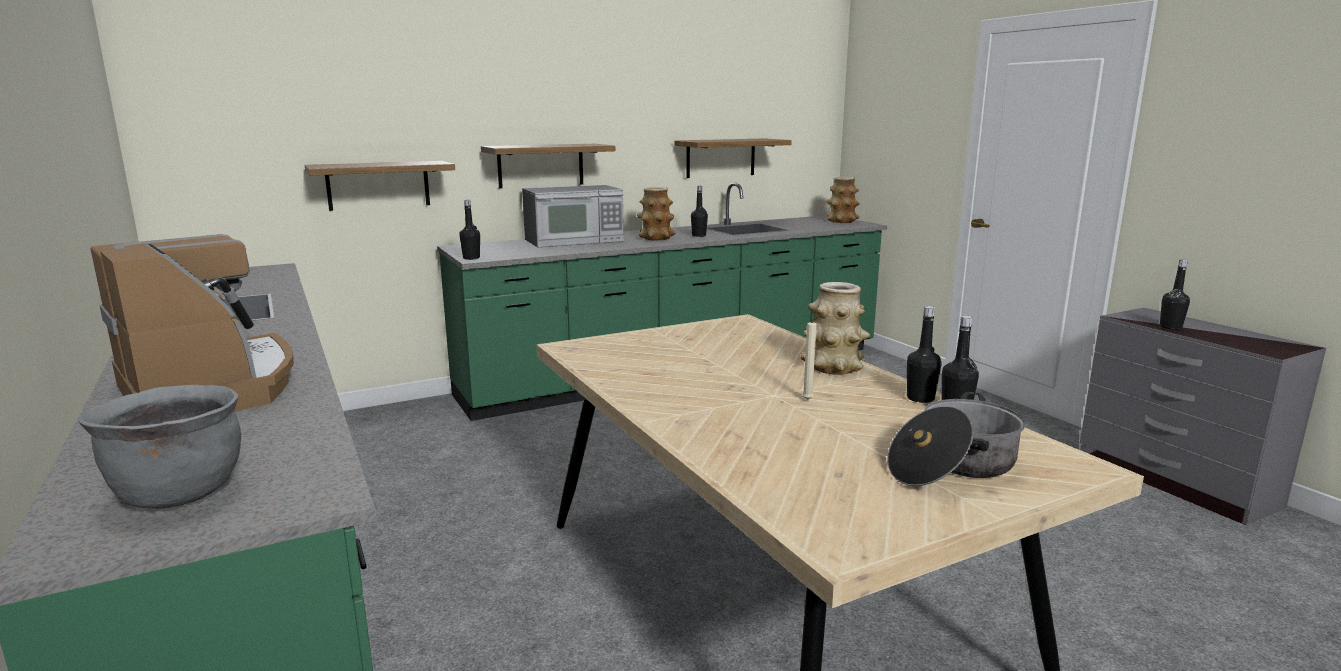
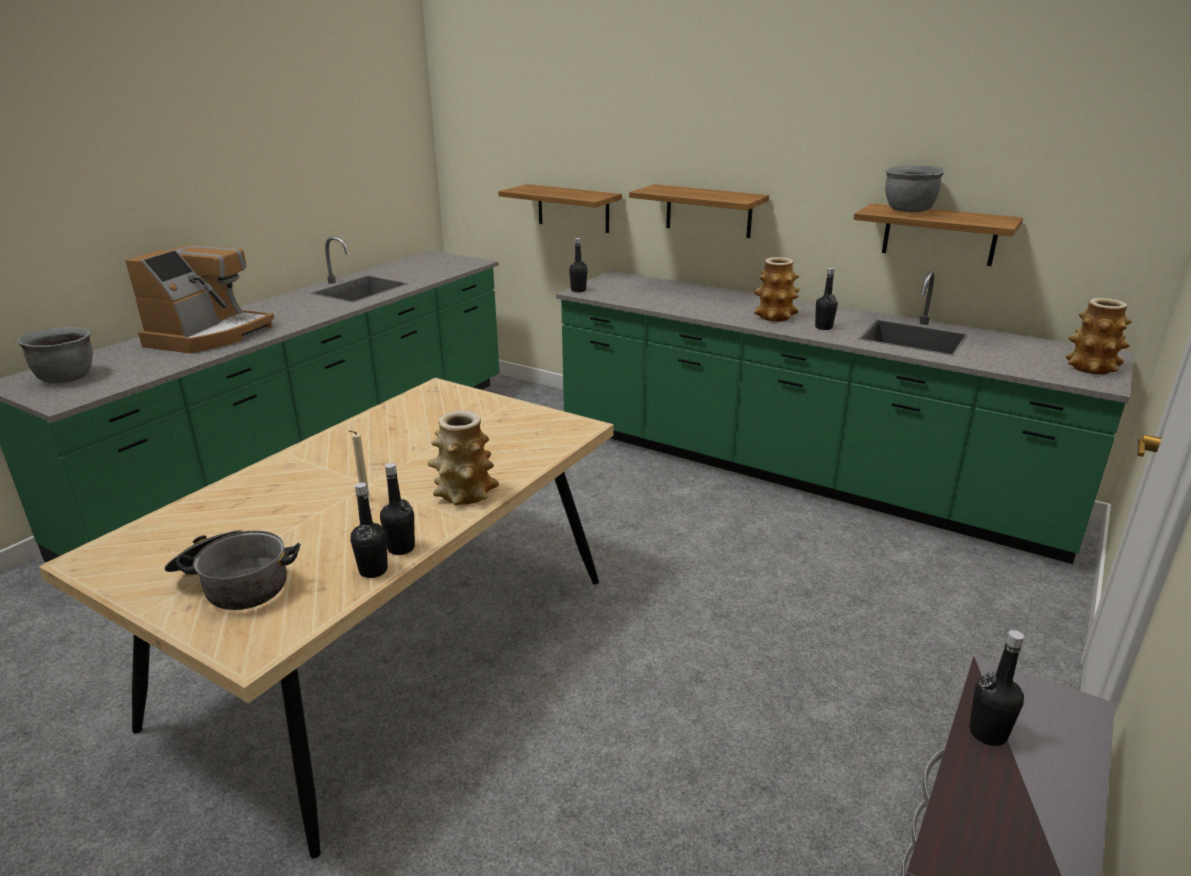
camera: 60 degrees right, 10 degrees up
(575, 240) = (705, 296): microwave -> none
(713, 140) = (908, 211): none -> grey cooking pot

